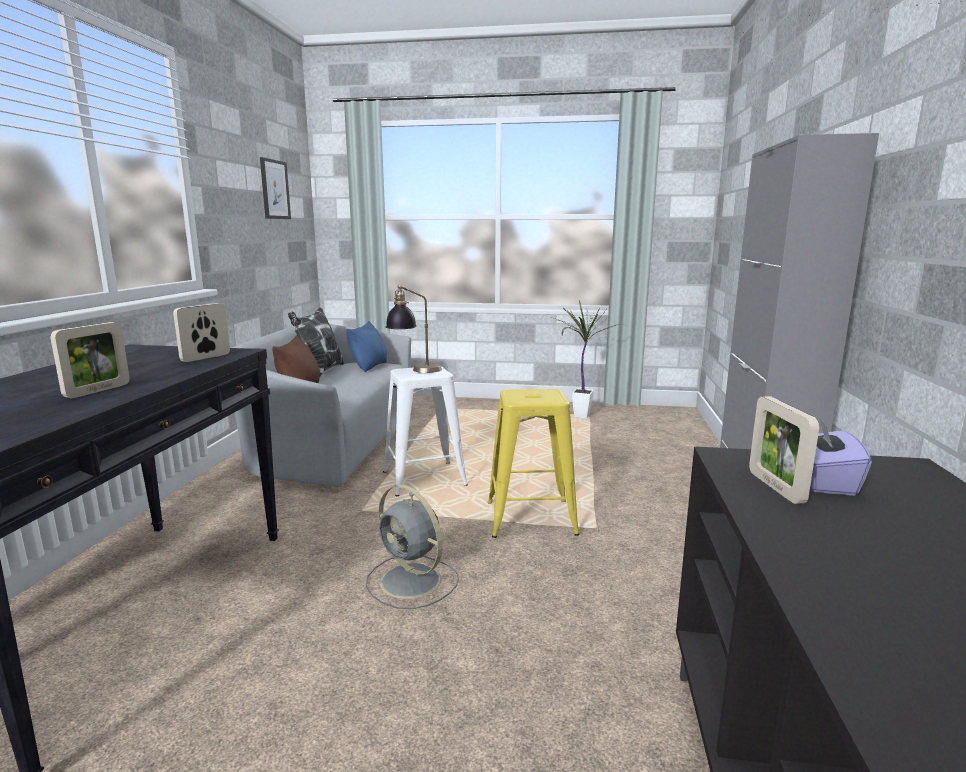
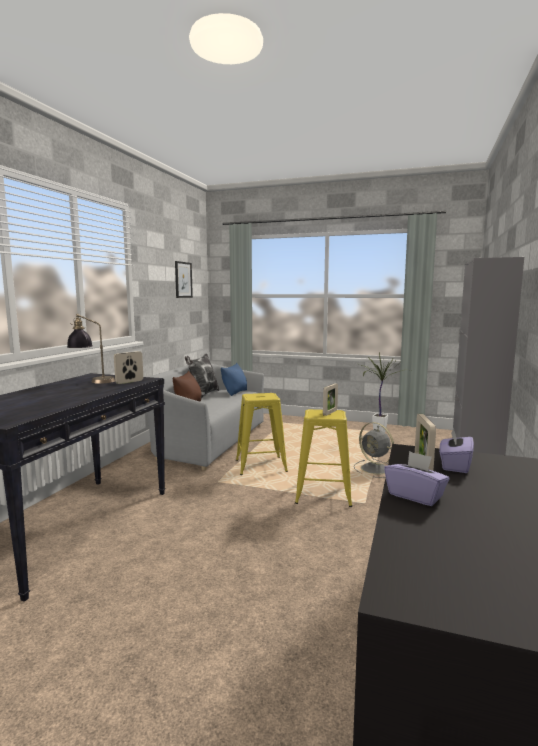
camera: 10 degrees right, 5 degrees down
(98, 391) = (71, 397): picture frame -> picture frame (330, 412)
(412, 582) = (239, 524): grey fan -> grey fan (376, 469)
(414, 370) = (257, 395): table lamp -> table lamp (92, 381)
(424, 478) = (261, 466): white stool -> yellow stool
(812, 552) = (415, 496): none -> purple tissue box

